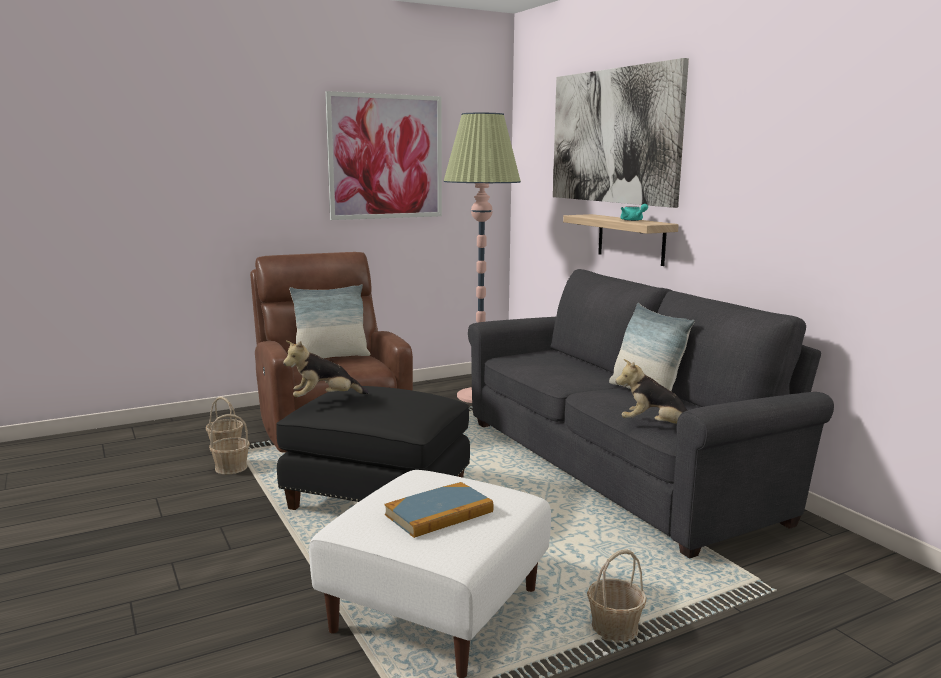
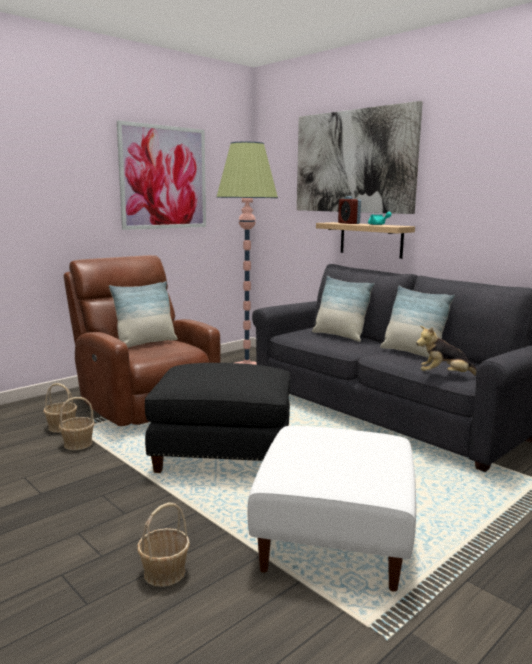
camera: 15 degrees left, 0 degrees up
(324, 399) = (182, 375): plush toy -> none
(439, 513) = (344, 458): book -> none
(572, 364) = (339, 336): none -> pillow
(602, 217) = (348, 223): none -> alarm clock
(614, 628) = (473, 531): basket -> basket (164, 572)

